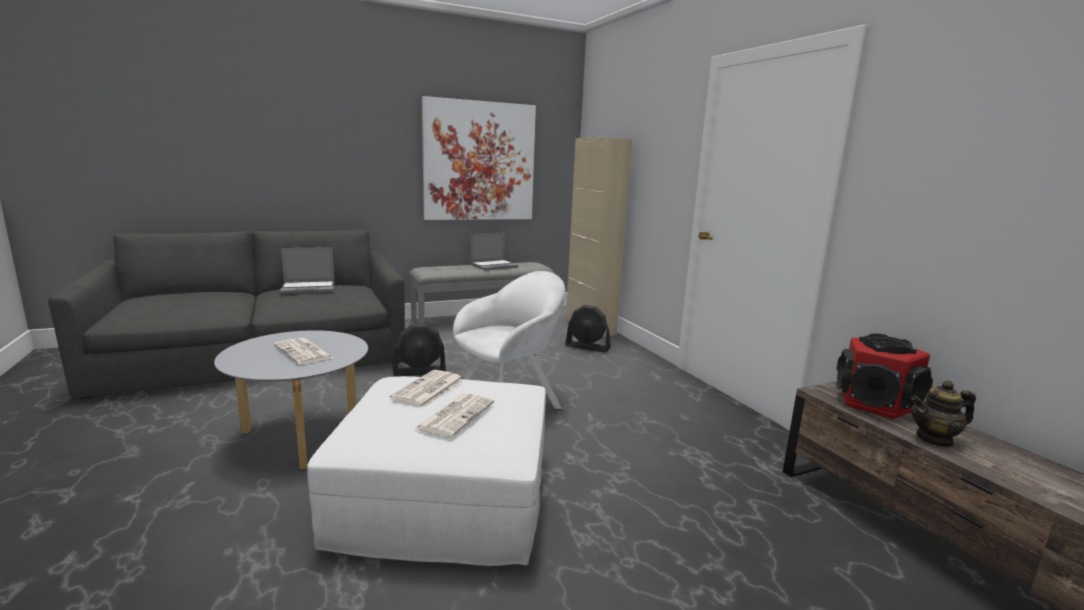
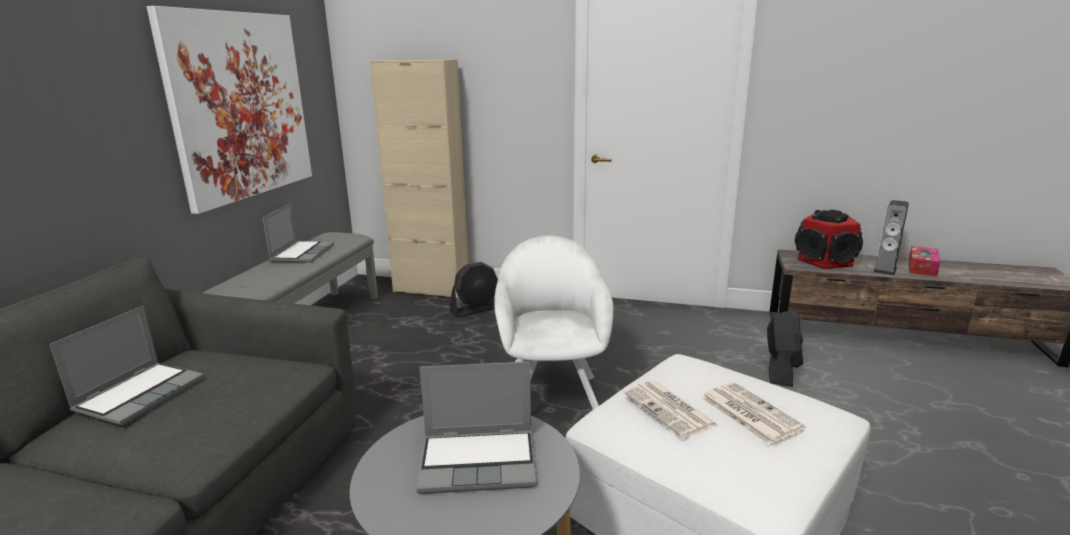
camera: 50 degrees left, 5 degrees up
(304, 352) = (480, 461): newspaper -> laptop
(419, 371) = (394, 425): black fan -> black fan (781, 370)
(935, 439) = (885, 269): teapot -> speaker
(1011, 463) = (922, 267): none -> tissue box

